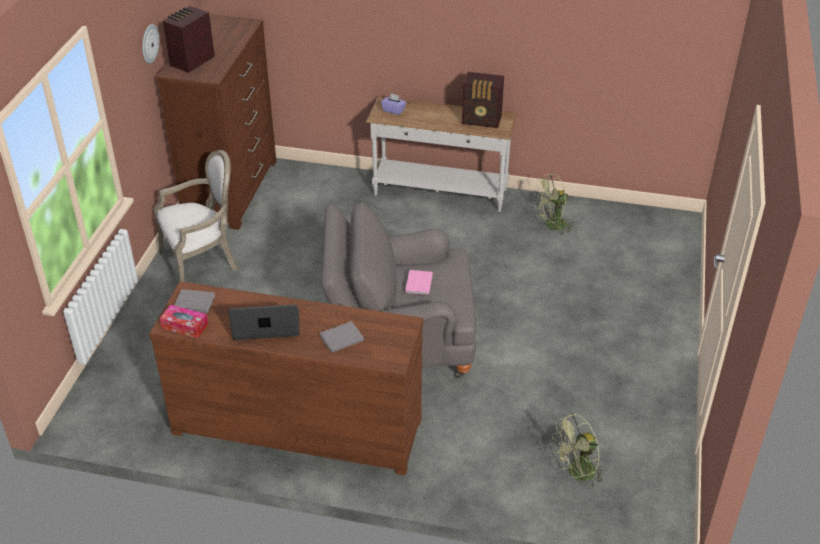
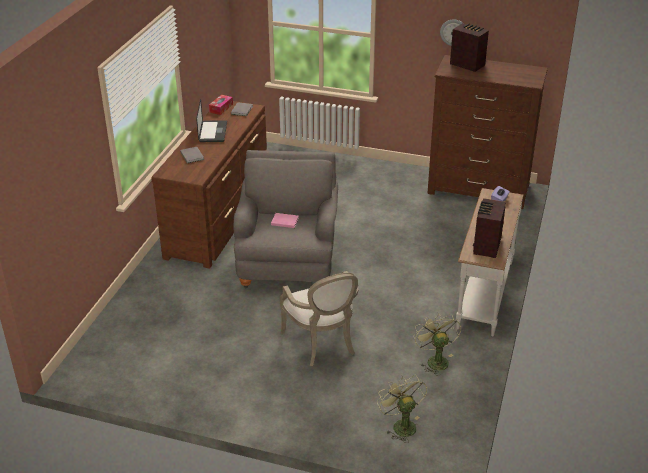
camera: 95 degrees right, 5 degrees down
(203, 263) = (387, 180): armchair -> armchair (323, 344)
(577, 473) = (135, 335): green fan -> green fan (401, 425)

